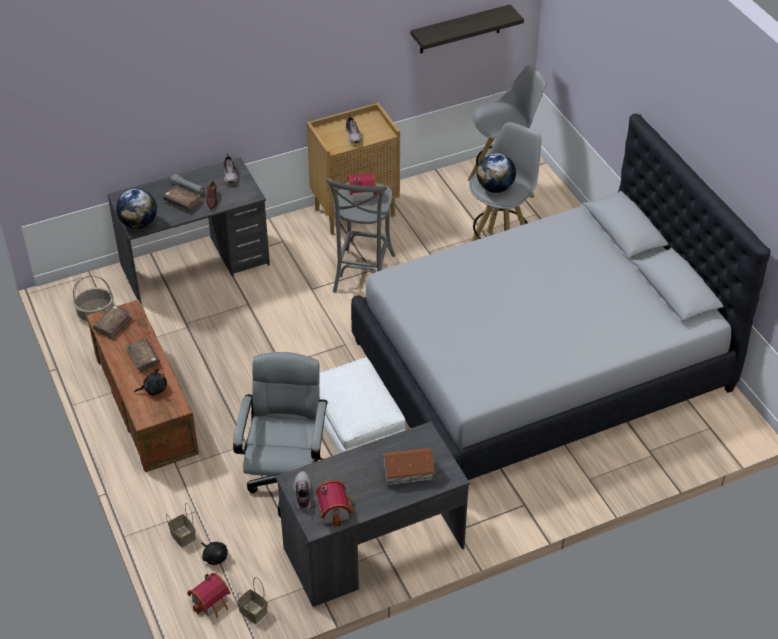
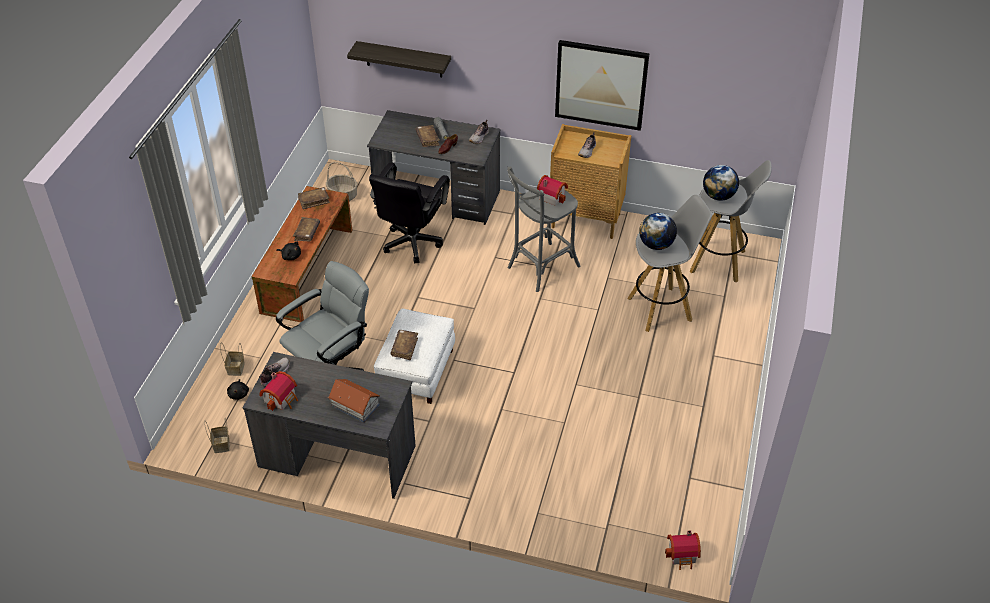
camera: 40 degrees right, 0 degrees up
(139, 223) = (384, 139): globe -> globe (718, 196)
(212, 602) = (206, 421): toy house -> toy house (683, 555)
(222, 323) = (411, 246): none -> black office chair
(341, 62) = (601, 84): none -> picture
(359, 406) = (404, 347): none -> brown book
(460, 29) = (722, 102): shelf -> shelf (404, 59)
(542, 365) = (598, 409): grey bed -> none

